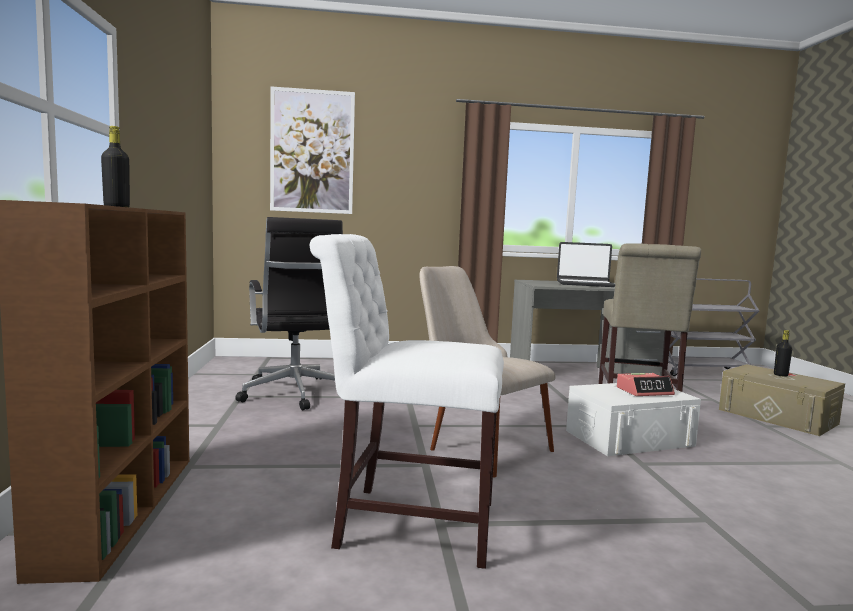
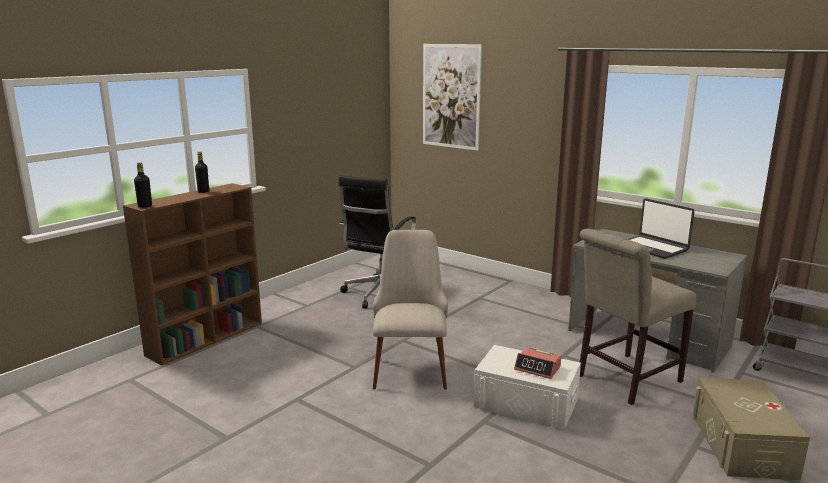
camera: 45 degrees right, 10 degrees up
(407, 522) = (286, 391): white chair -> none
(780, 375) = (754, 402): black bottle -> black bottle (145, 206)

